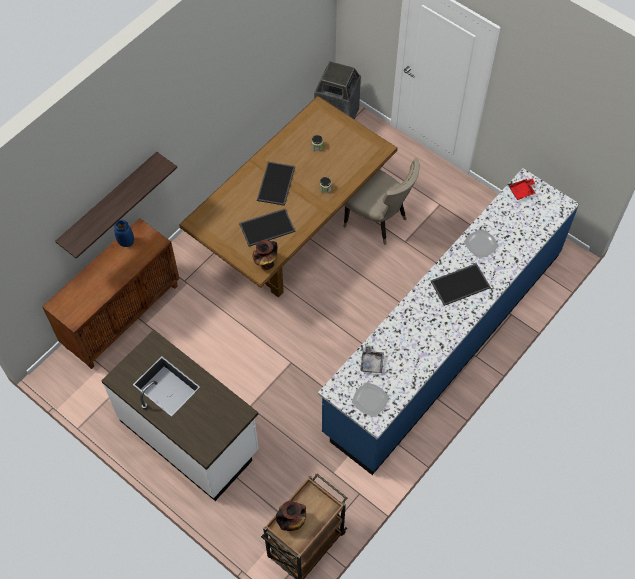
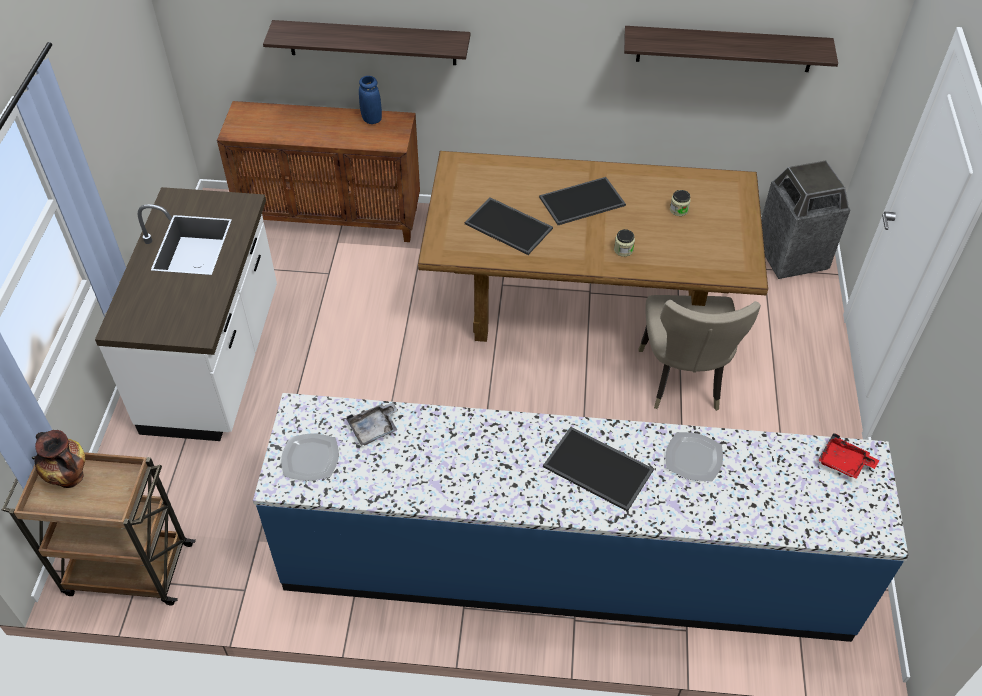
camera: 55 degrees right, 10 degrees down
(266, 264) = (453, 252): vase -> none
(271, 51) = (725, 49): none -> shelf

